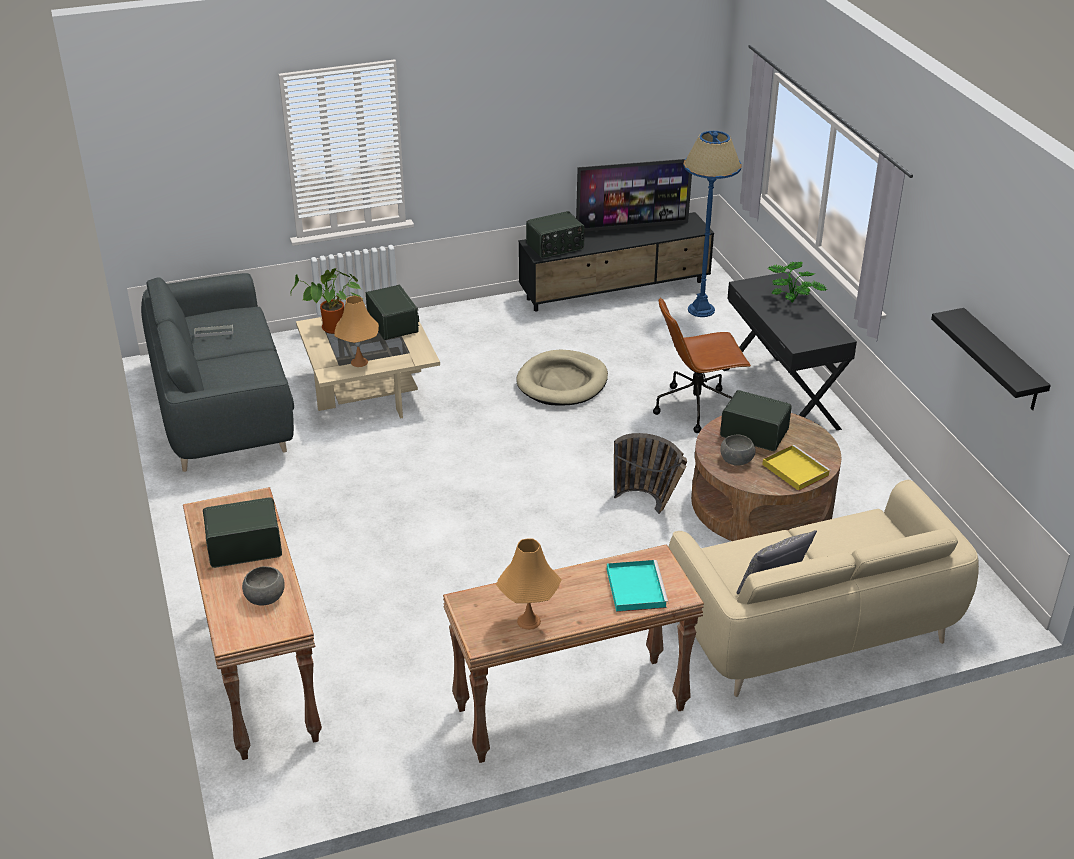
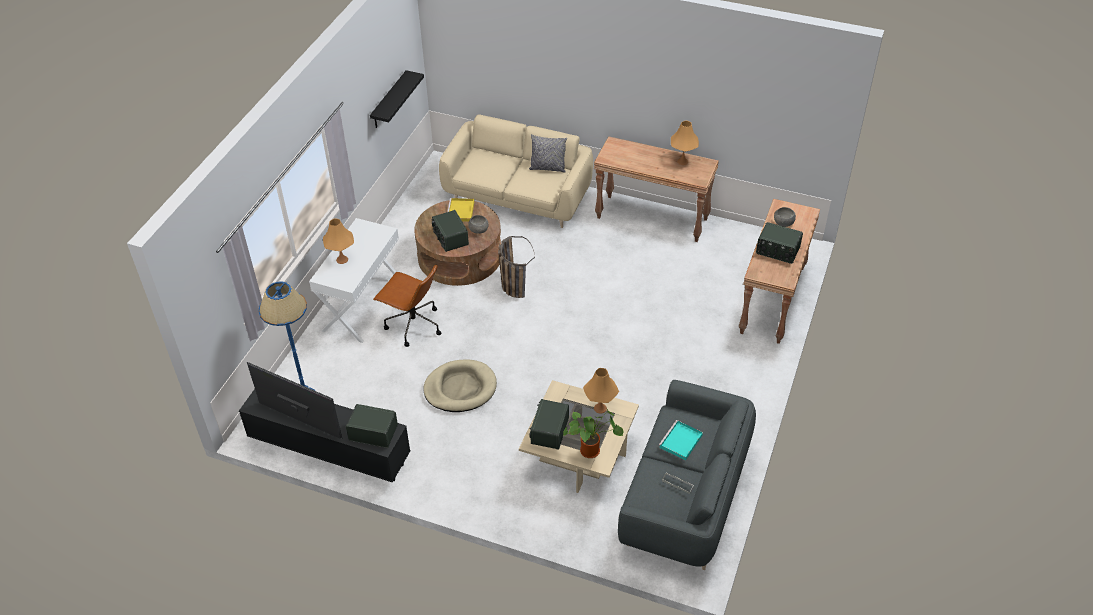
camera: 140 degrees left, 10 degrees up
(635, 587) = (627, 153): turquoise tray -> turquoise tray (680, 442)
(781, 398) = (363, 305): black desk -> white desk
(792, 300) = (342, 259): potted plant -> orange table lamp

